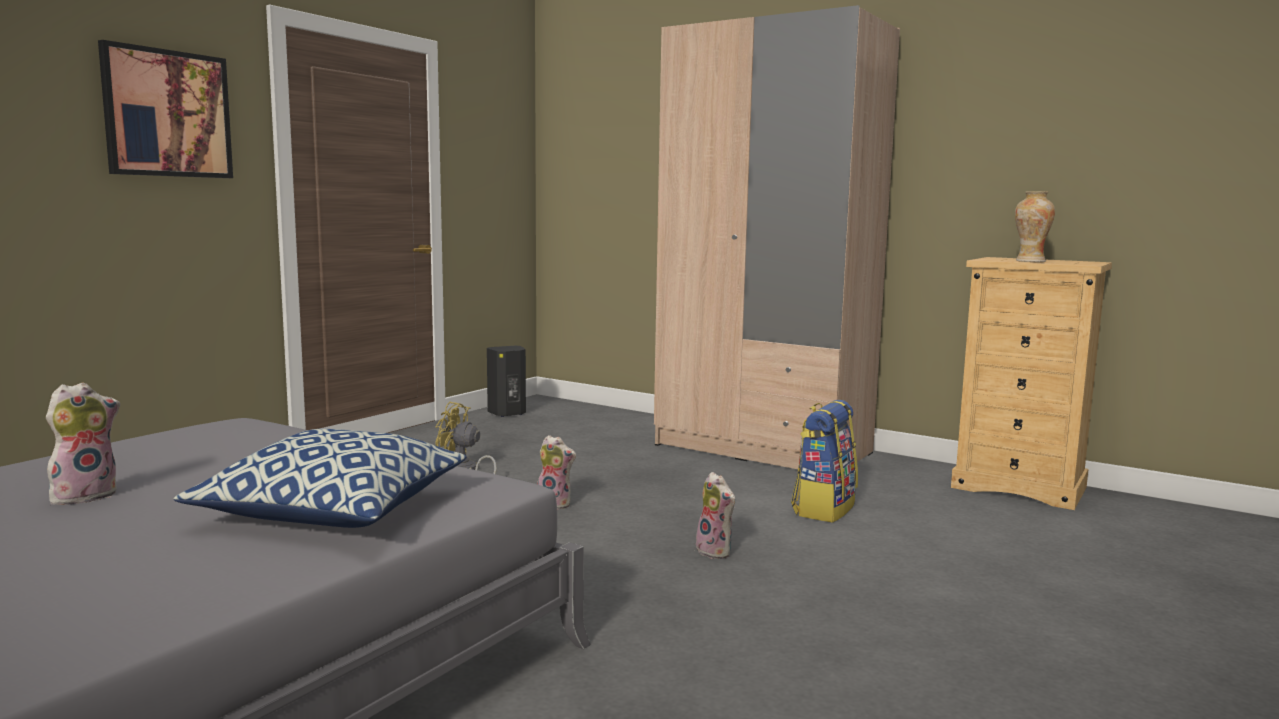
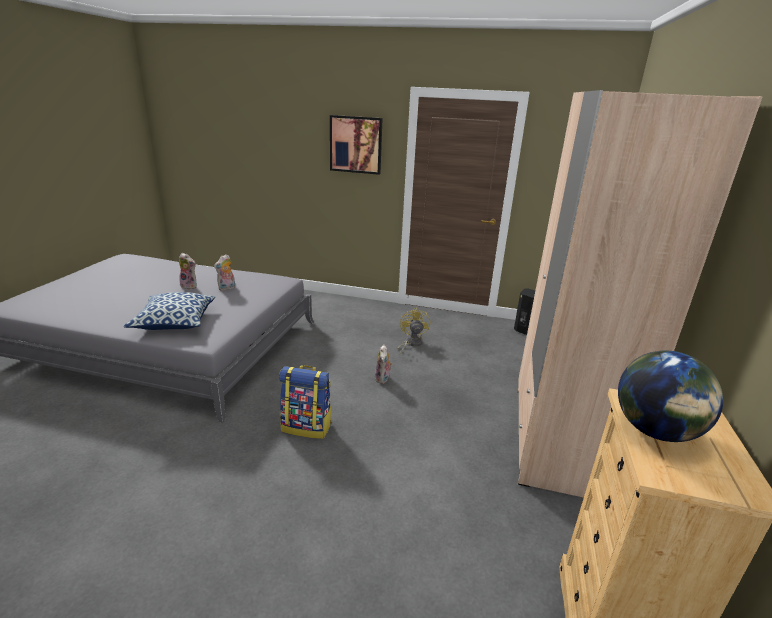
camera: 70 degrees right, 15 degrees up
(716, 551) = (341, 444): plush toy -> plush toy (227, 288)
(823, 509) = (443, 483): backpack -> backpack (307, 427)
(1030, 261) = (655, 431): vase -> globe

